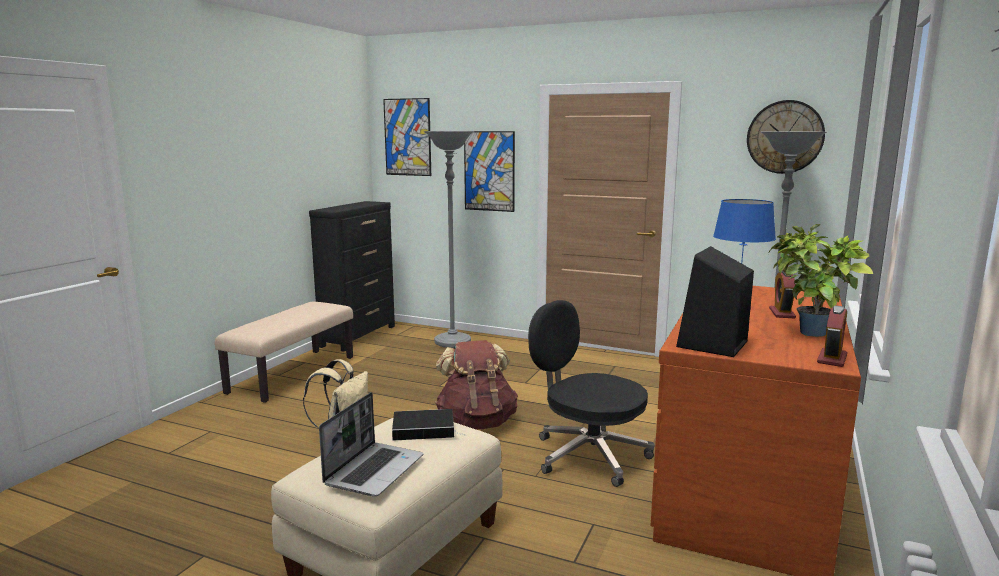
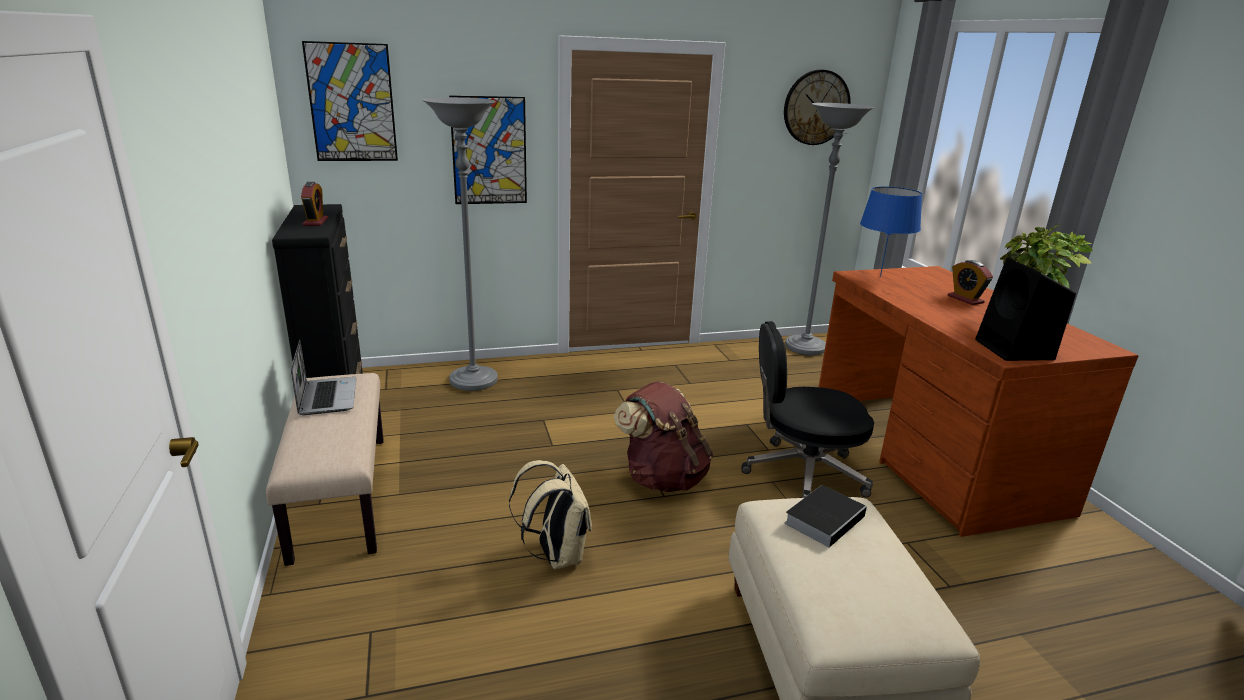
camera: 40 degrees left, 10 degrees up
(374, 470) = (887, 591): laptop -> laptop (327, 397)
(832, 359) = (1093, 342): alarm clock -> alarm clock (315, 222)

